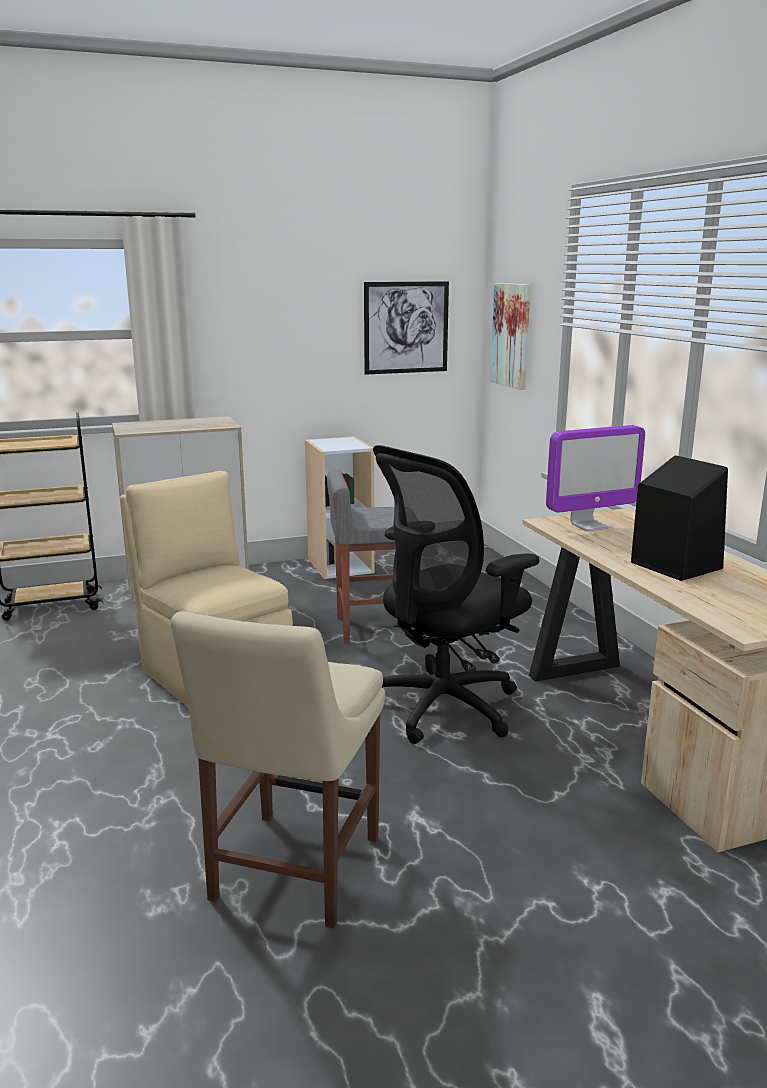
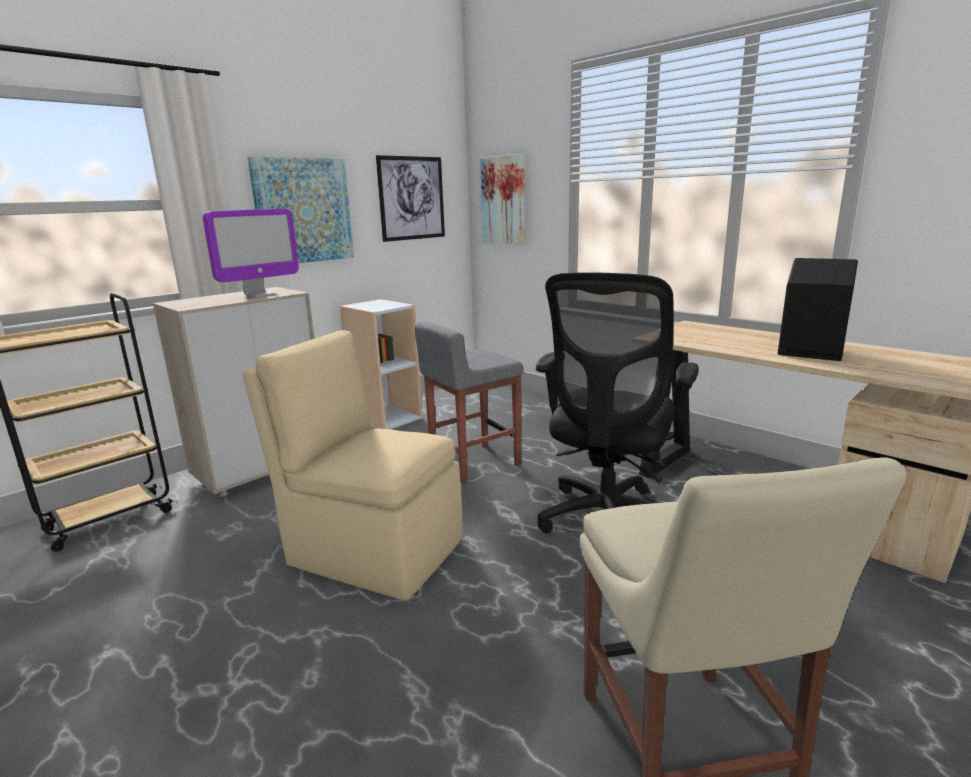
camera: 25 degrees left, 0 degrees up
(274, 340) = (303, 211): none -> picture
(589, 526) = (689, 335): monitor -> monitor (260, 295)

